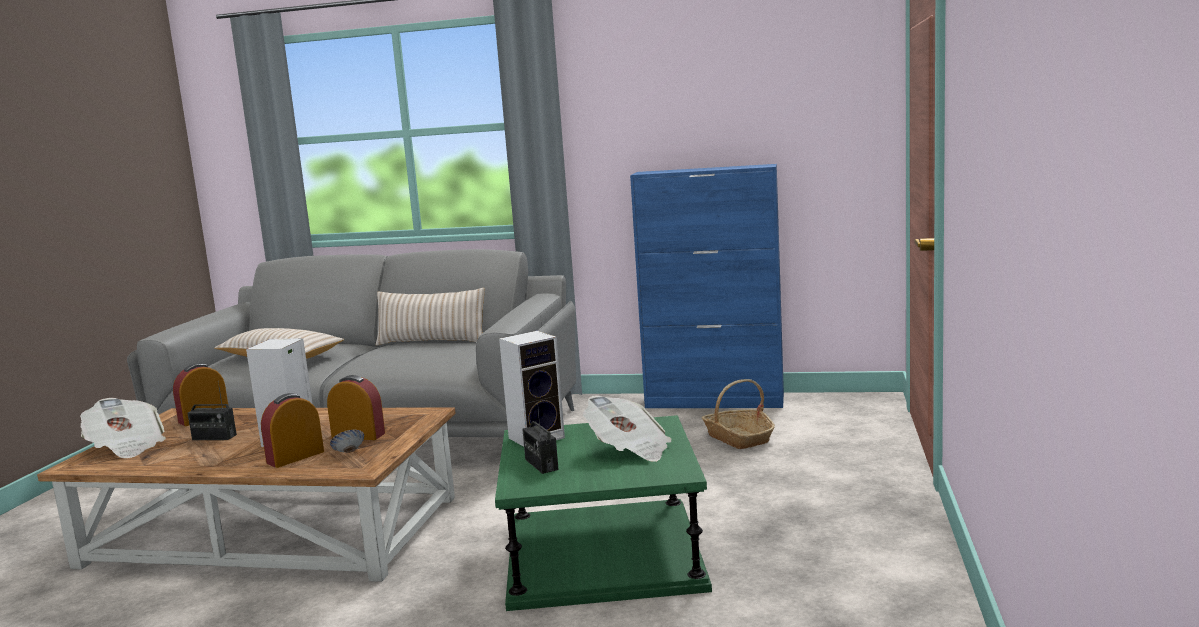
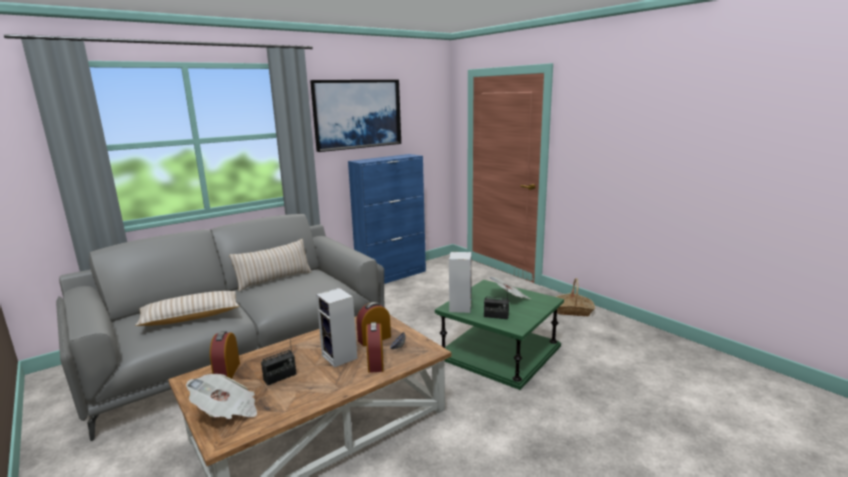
camera: 50 degrees left, 5 degrees up
(663, 87) = (357, 114): none -> picture
(739, 438) = (438, 288): basket -> basket (573, 311)

